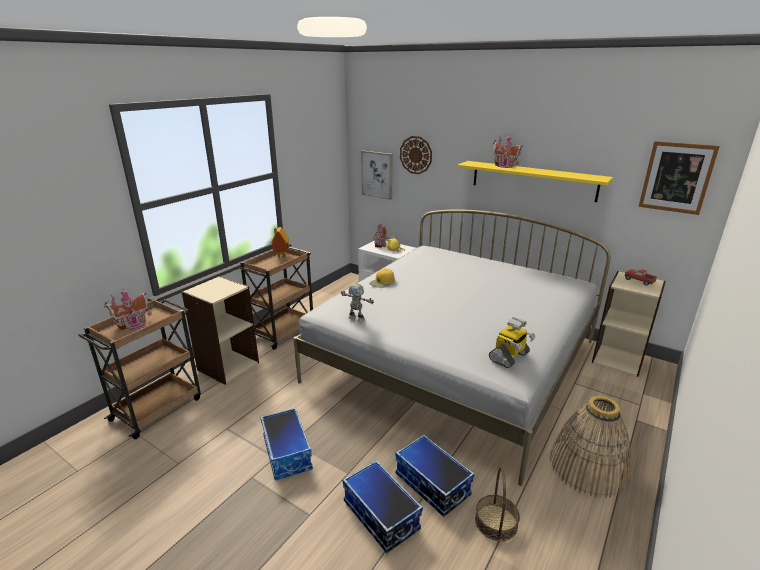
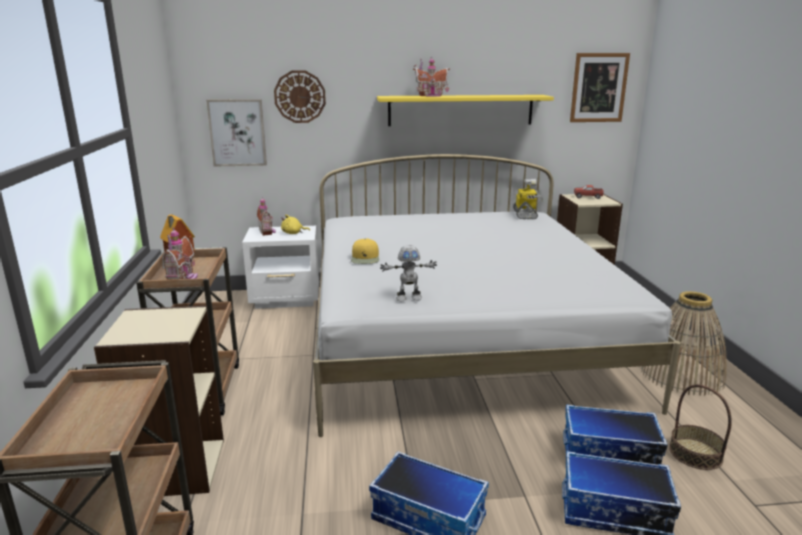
camera: 40 degrees left, 5 degrees down
(133, 325) = (87, 421): toy house -> toy house (184, 279)
(509, 357) = (608, 279): toy robot -> toy robot (525, 215)

